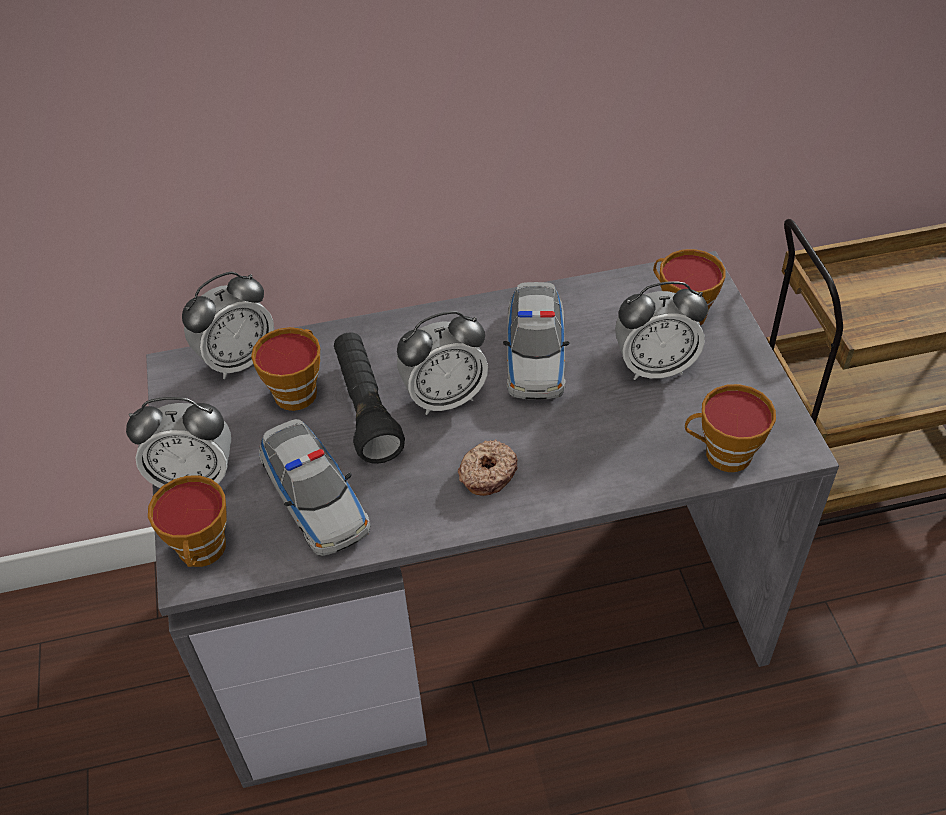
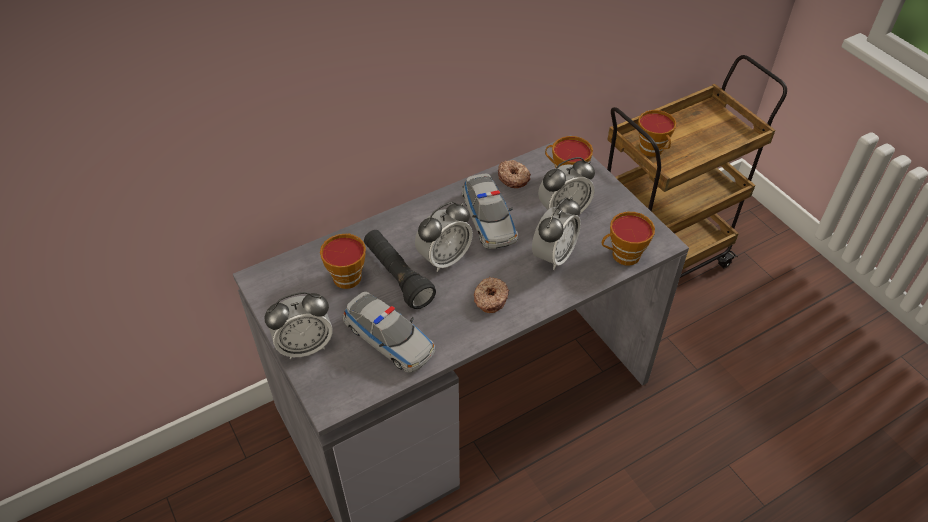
camera: 20 degrees left, 0 degrees up
(202, 552) = (331, 390): cup -> cup (653, 150)
(238, 360) = (298, 264): alarm clock -> alarm clock (553, 256)
(599, 299) = (513, 178): none -> donut

